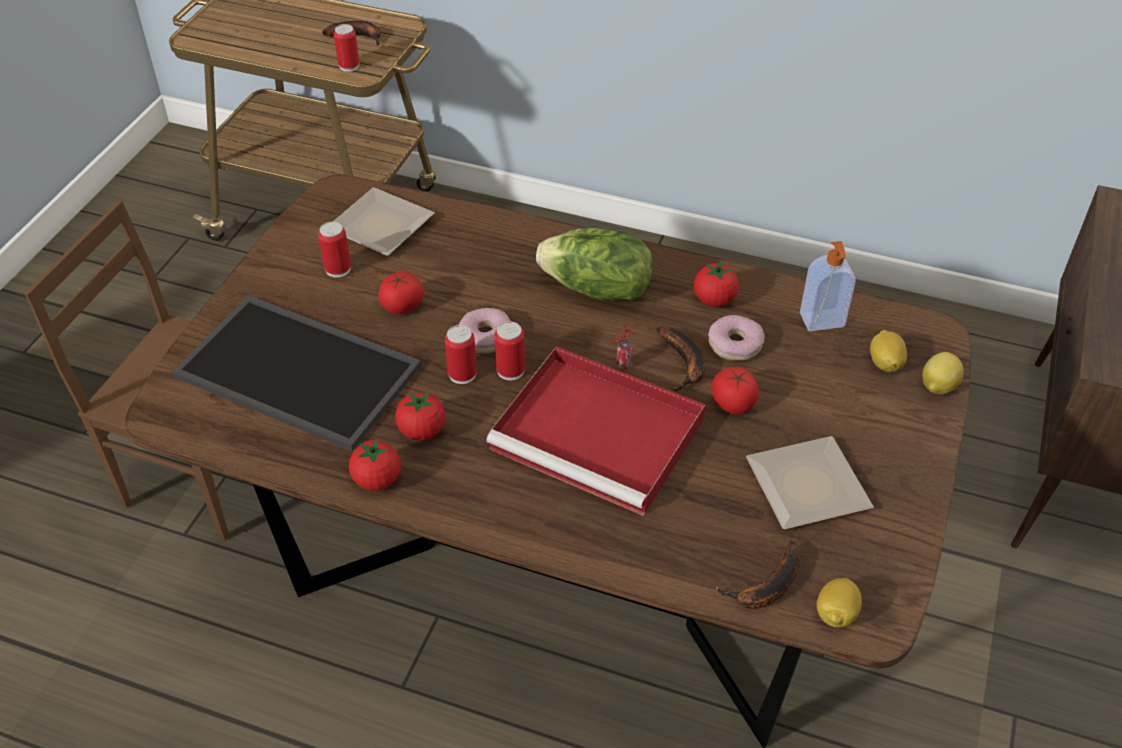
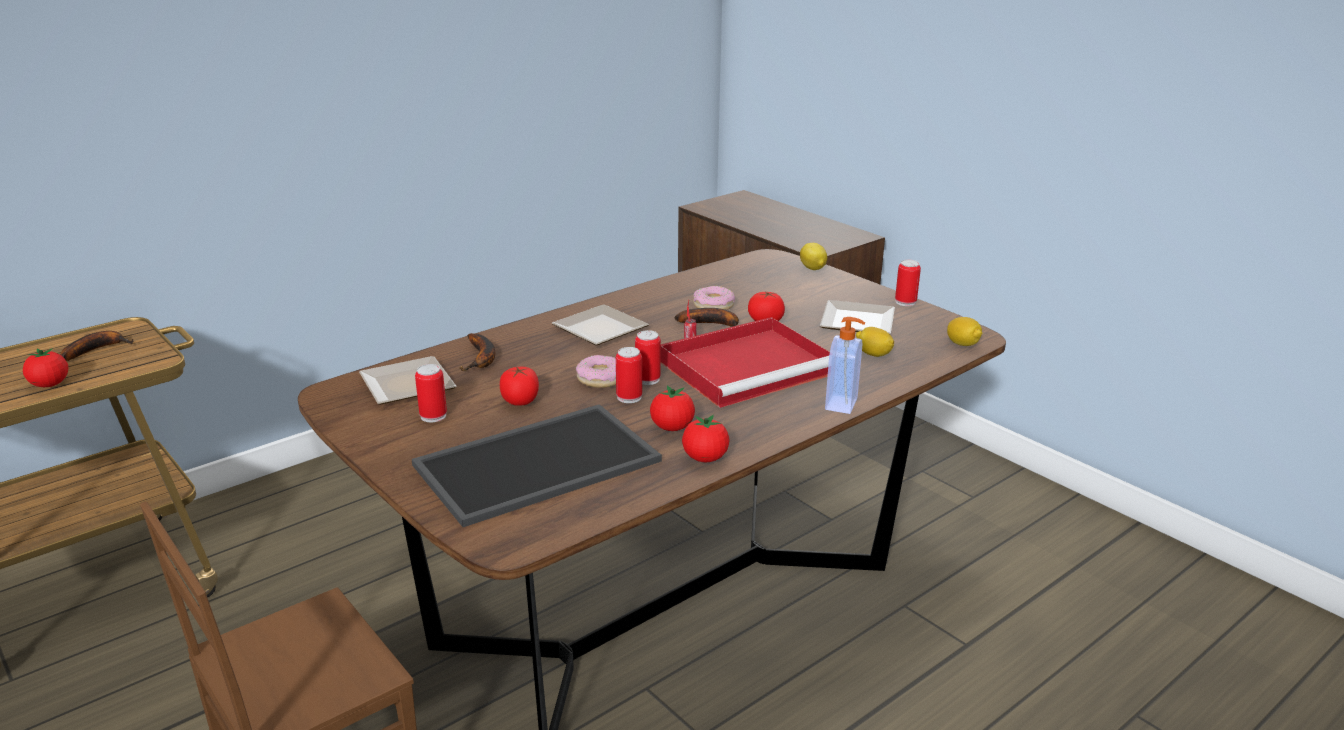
camera: 60 degrees left, 20 degrees down
(349, 66) = (131, 364): can -> can (905, 302)
(597, 290) = (603, 329): lettuce -> plate
(714, 300) = (664, 299): tomato -> tomato (50, 384)
(766, 588) = (928, 356): banana -> banana (481, 358)
(822, 321) = (723, 278): soap dispenser -> soap dispenser (842, 404)
(885, 363) = (779, 274): lemon -> lemon (873, 354)

